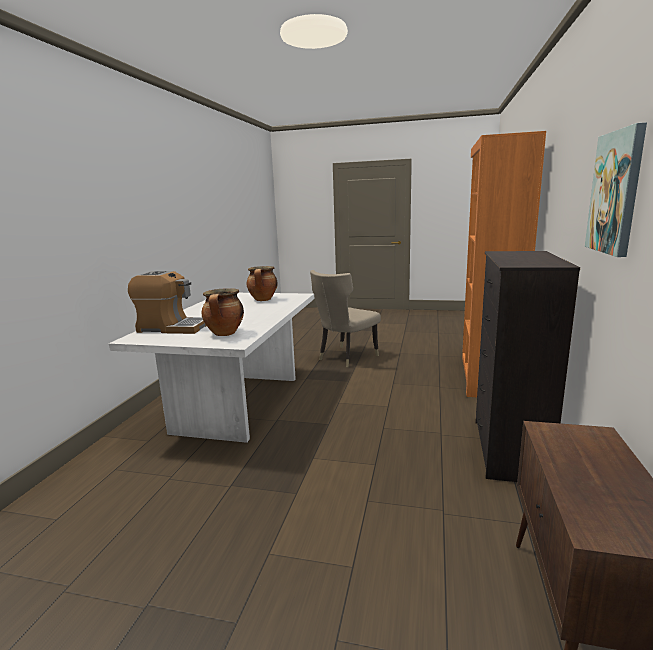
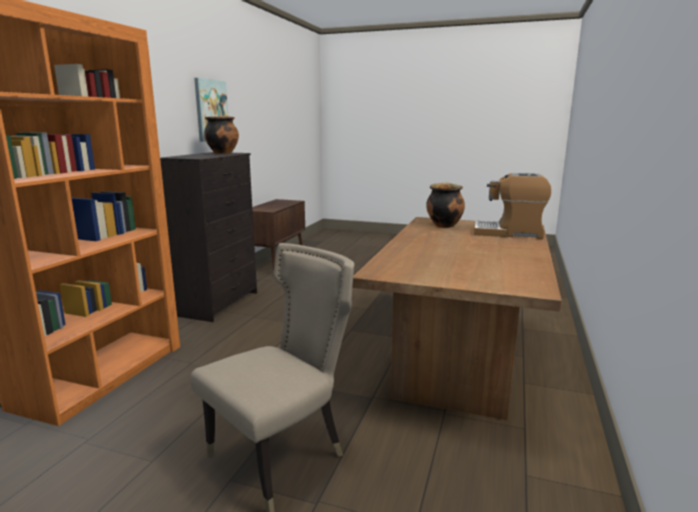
camera: 175 degrees left, 0 degrees up
(238, 403) = (459, 361): white dining table -> brown dining table
(263, 300) = (439, 266): cooking pot -> cooking pot (222, 153)

